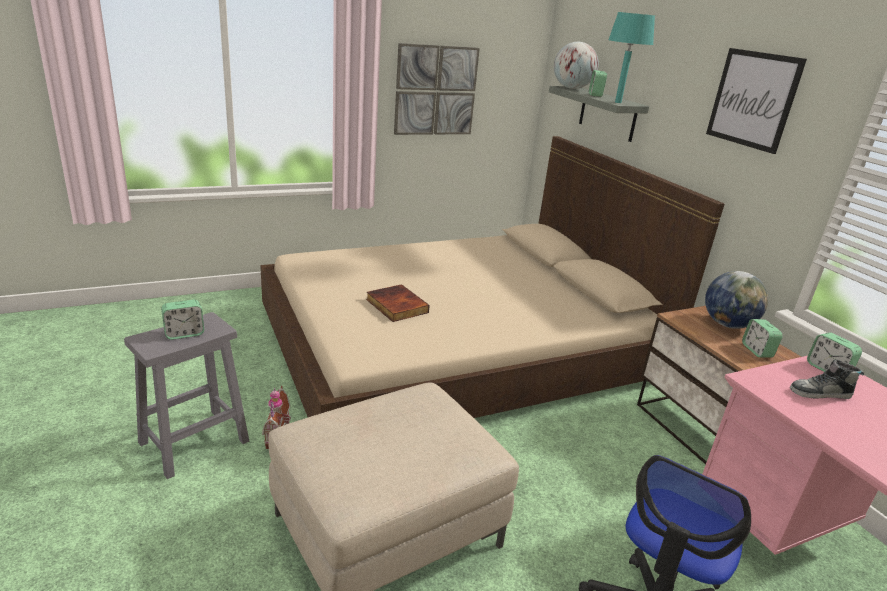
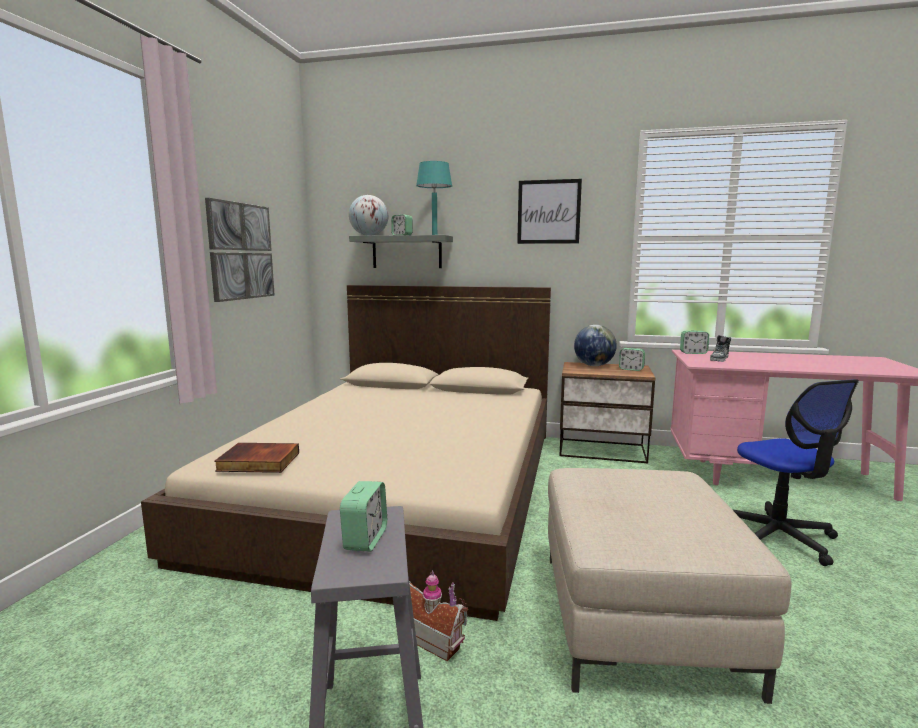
camera: 50 degrees left, 15 degrees down
(395, 306) = (397, 449): book -> book (258, 462)

